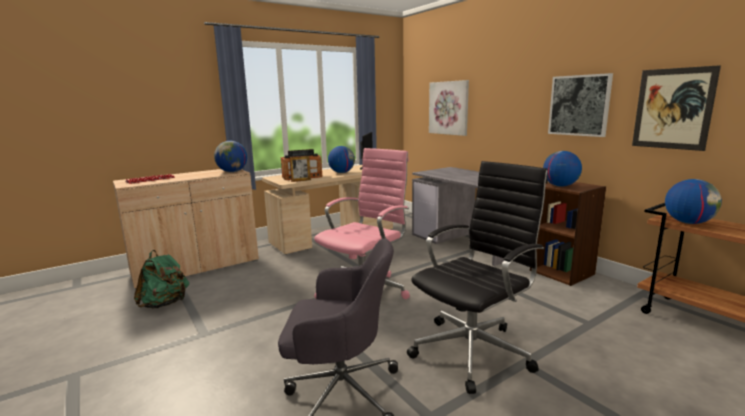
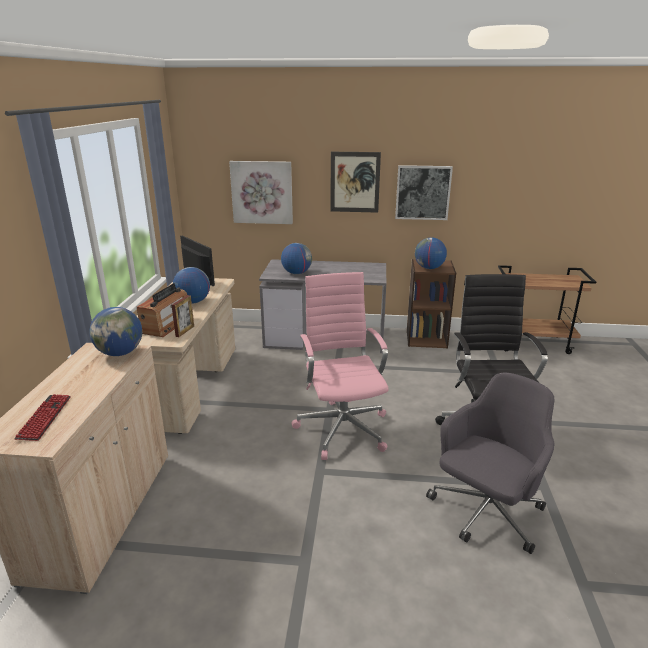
camera: 50 degrees left, 10 degrees up
(165, 304) = (182, 574): green backpack -> none
(672, 109) = (497, 196): picture -> picture (355, 182)
(688, 222) = (526, 281): globe -> globe (296, 273)

